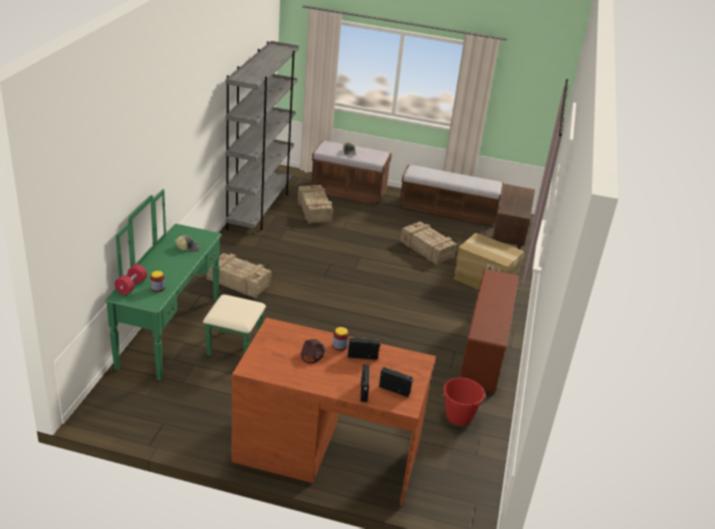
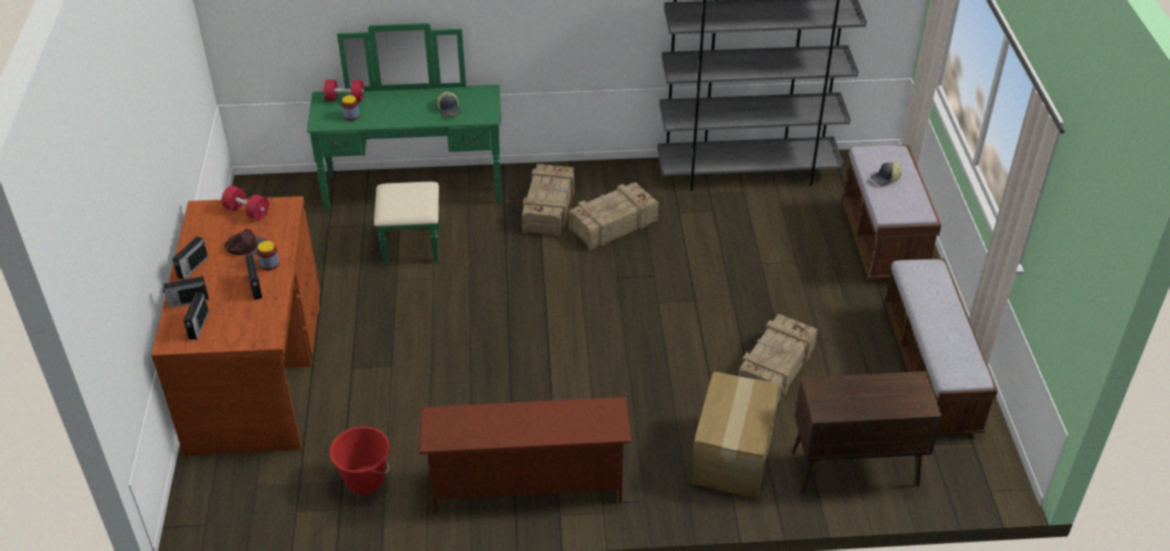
camera: 75 degrees right, 10 degrees up
(268, 346) = (247, 211): none -> red dumbbell
(314, 210) = (789, 222): crate -> crate (612, 225)
(323, 383) = (192, 267): none -> radio

